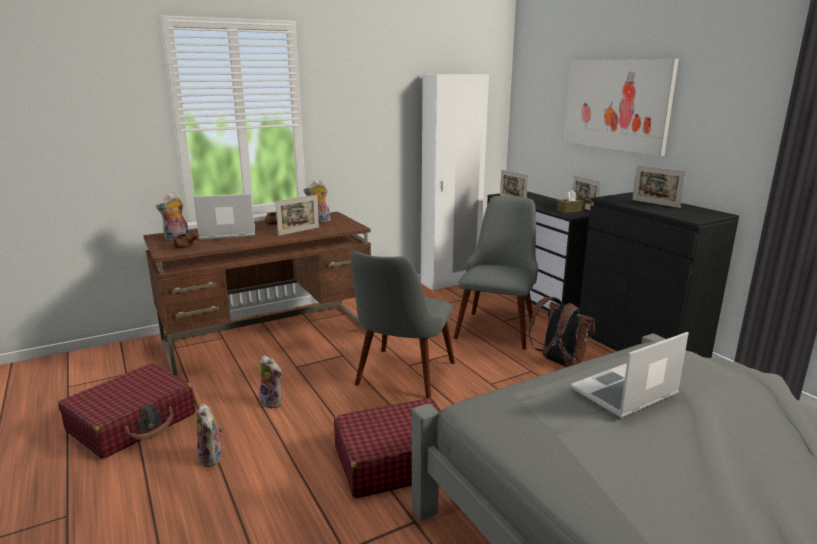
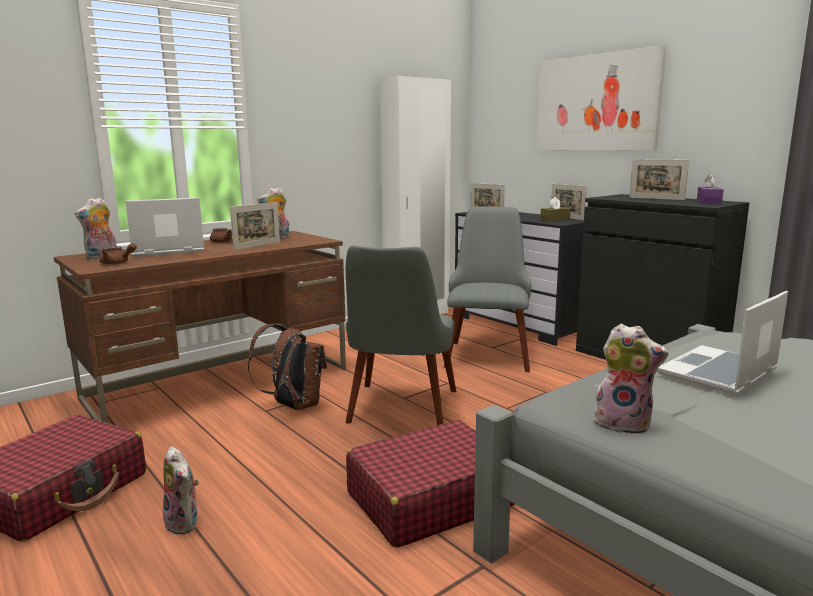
camera: 10 degrees left, 5 degrees down
(273, 402) = (248, 451): plush toy -> plush toy (624, 423)
(559, 362) = (571, 381): brown backpack -> brown backpack (293, 406)
(698, 213) = (708, 202): none -> purple tissue box

